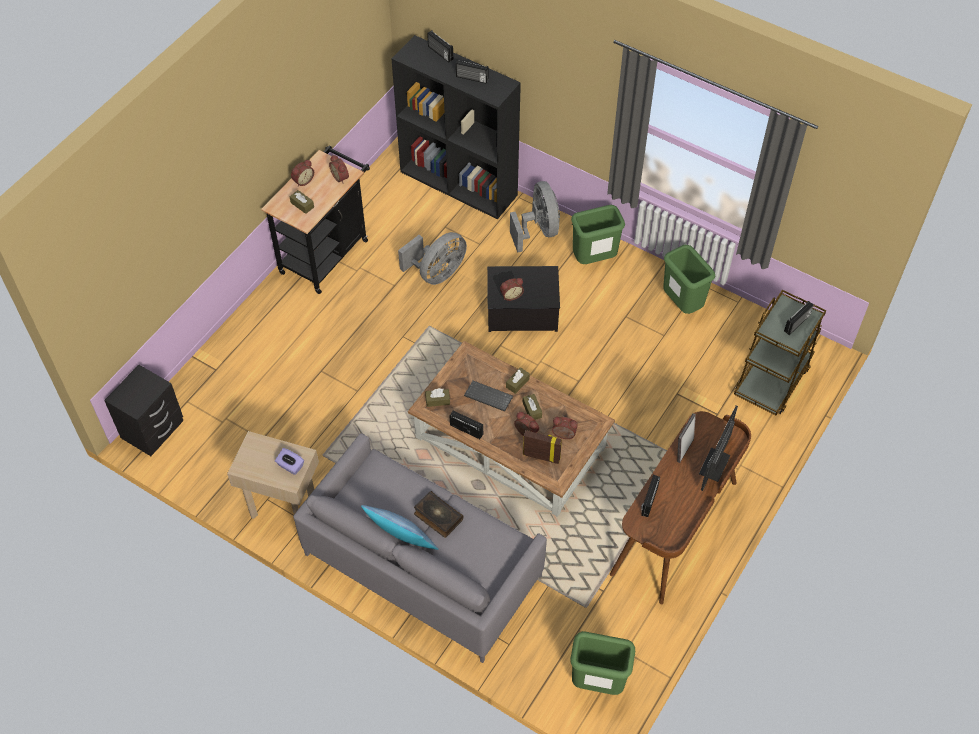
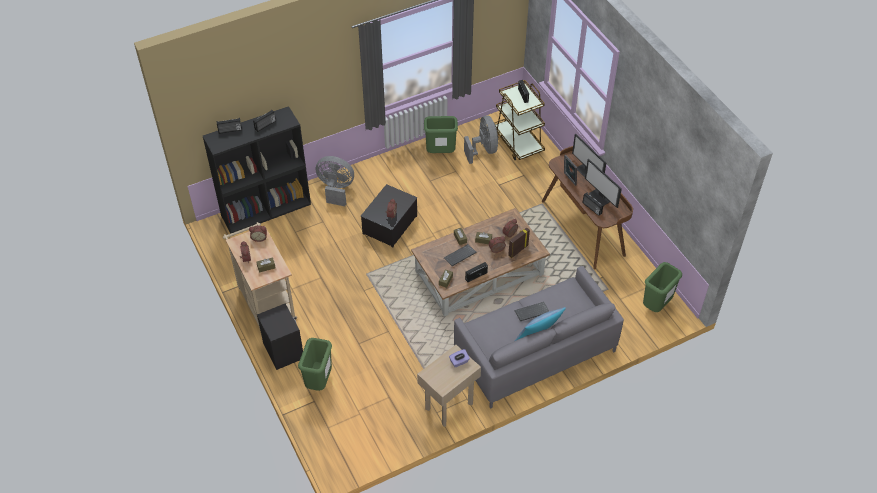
camera: 60 degrees left, 5 degrees down
(152, 429) = (337, 456): black nightstand -> black nightstand (283, 351)
(327, 252) = (265, 300): black cart -> beige cart
(437, 273) = (328, 252): grey fan -> grey fan (483, 150)
(438, 517) = (531, 312): book -> keyboard
(594, 260) = (379, 175): green trash can -> green trash can (319, 382)
(679, 503) = (601, 197): none -> monitor

